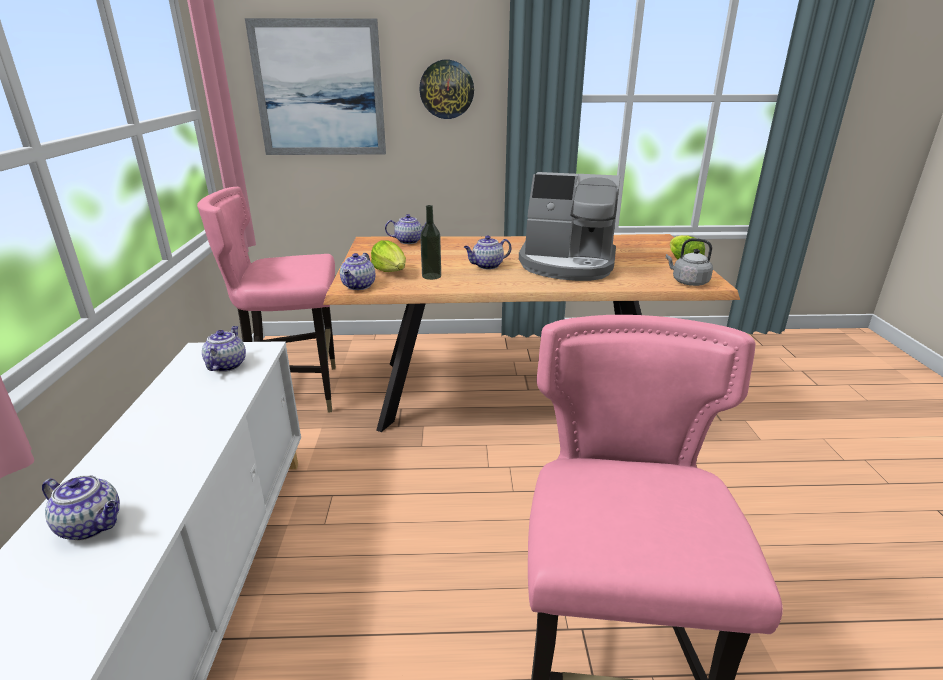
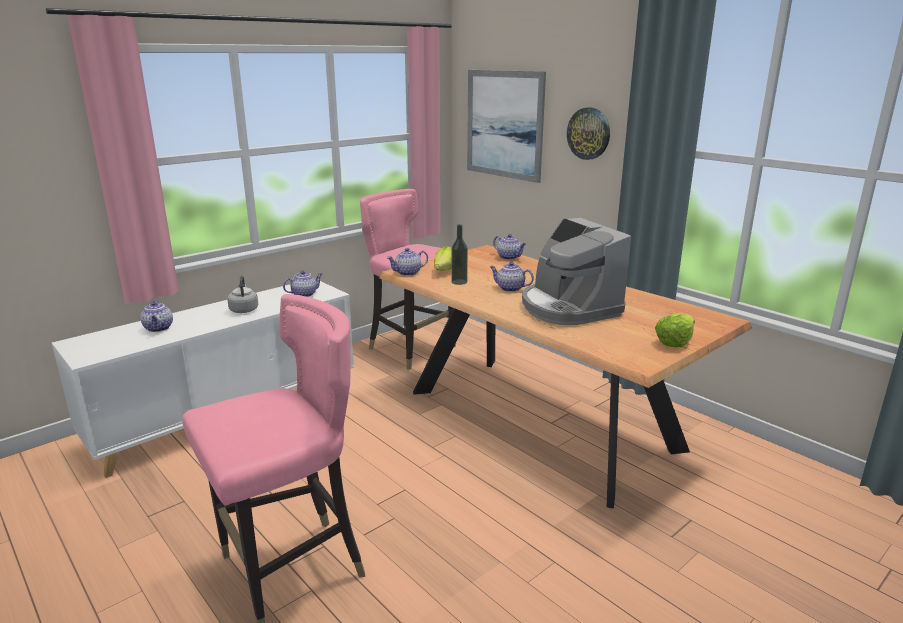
camera: 50 degrees right, 5 degrees down
(688, 282) = (623, 354): grey kettle -> grey kettle (244, 309)

